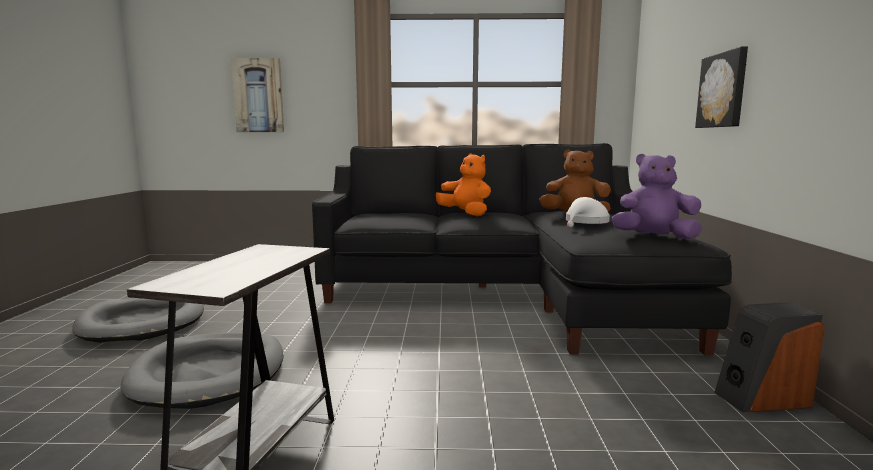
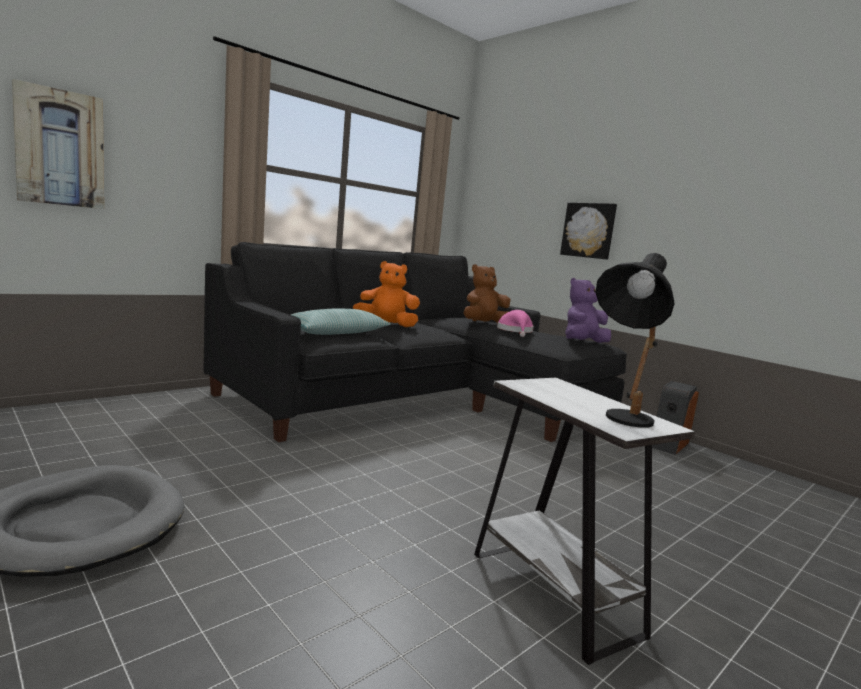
camera: 45 degrees left, 0 degrees up
(193, 279) = (620, 422): none -> black table lamp
(210, 374) = (337, 548): grey dog bed -> none
(391, 218) = (336, 333): none -> pillow
(585, 222) = (515, 331): white hat -> pink hat

